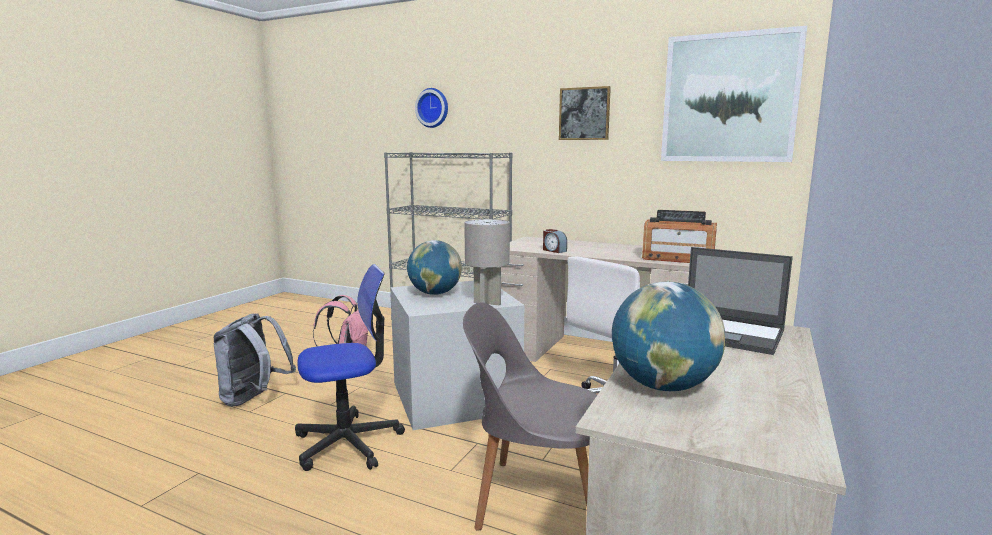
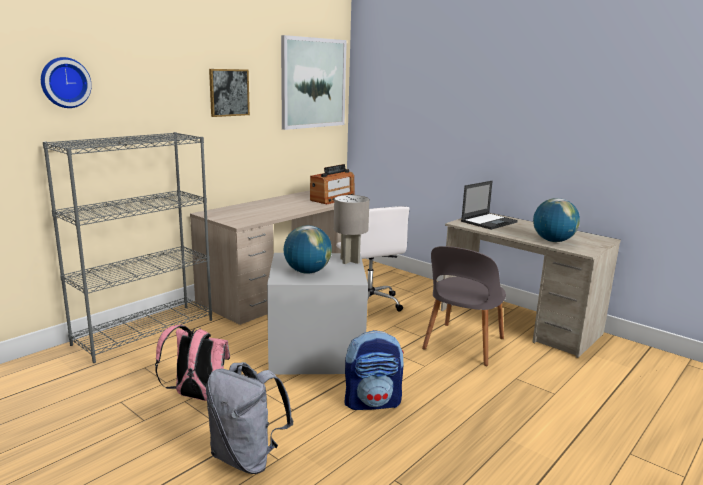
camera: 75 degrees left, 5 degrees up
(348, 443) = (372, 402): office chair -> backpack
(554, 250) = (271, 215): alarm clock -> none

